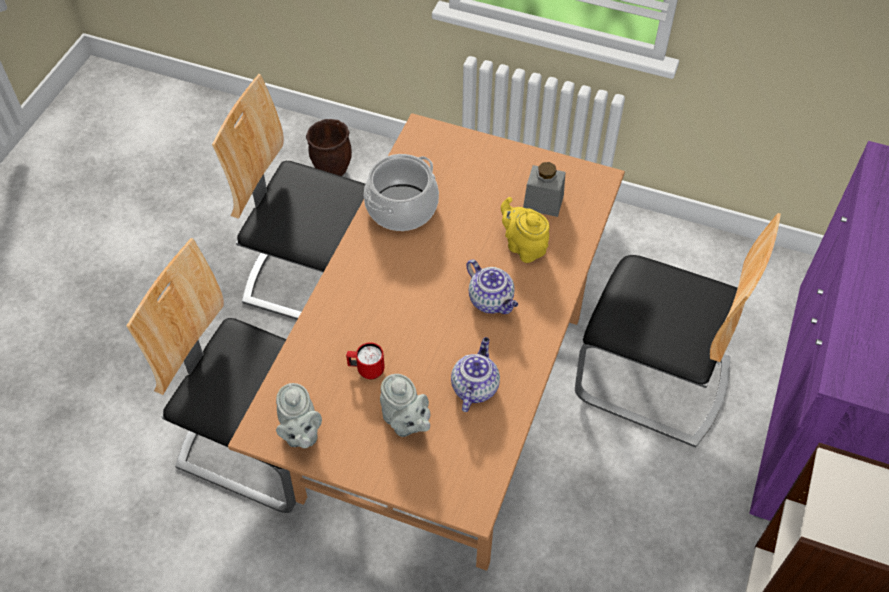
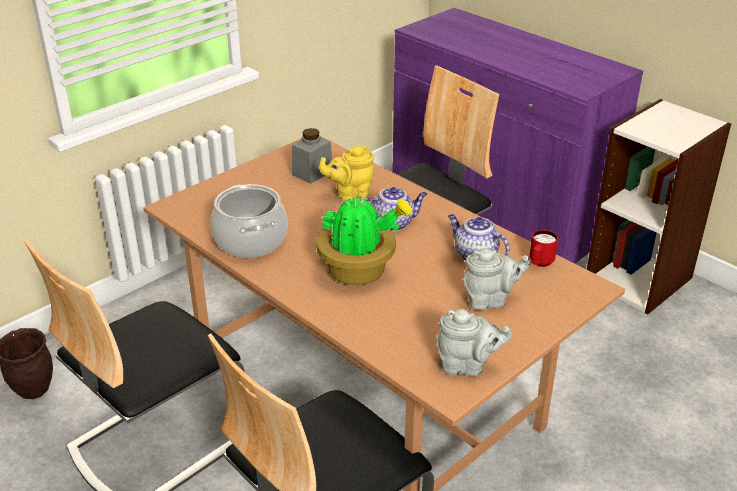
camera: 65 degrees left, 20 degrees down
(366, 370) = (419, 307): red mug -> red mug (540, 263)
(396, 305) = (359, 272): none -> potted plant

